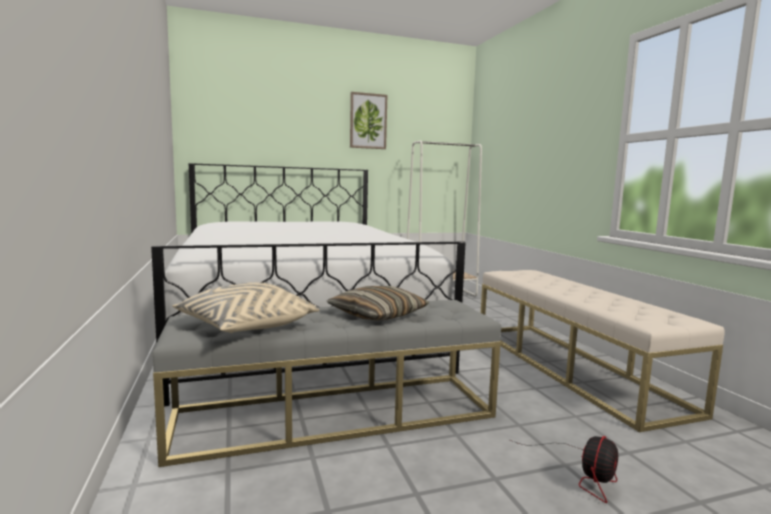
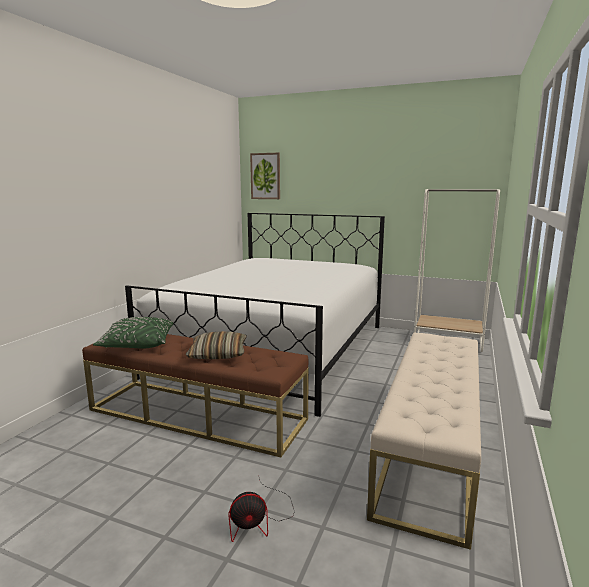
camera: 40 degrees right, 5 degrees up
(246, 327) = (137, 344): beige pillow -> green pillow
(335, 414) = (197, 414): grey bench -> brown bench
(368, 121) = (388, 170): picture -> picture (265, 176)

